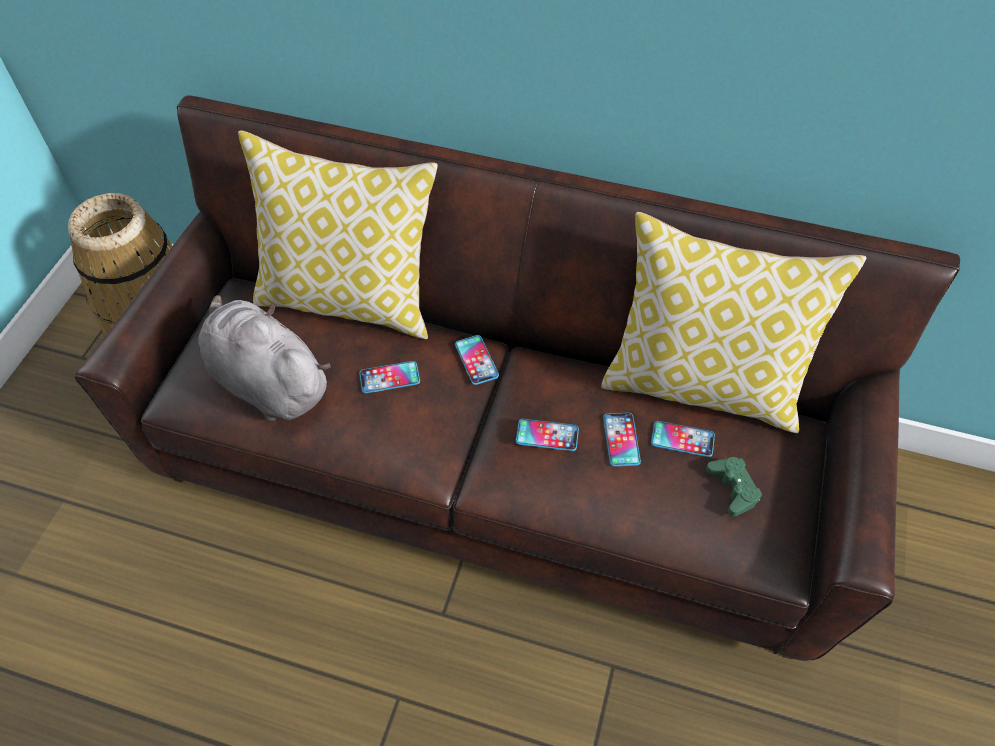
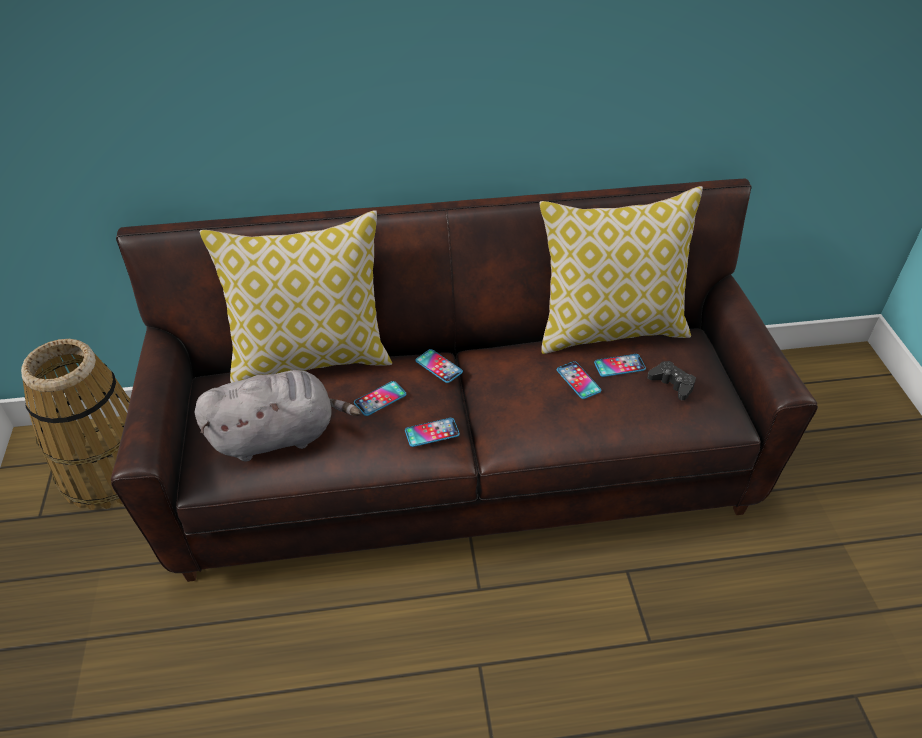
camera: 25 degrees left, 10 degrees down
(266, 381) = (279, 436): grey plush toy -> grey plush toy turned 150 degrees clockwise
(547, 435) = (524, 396): phone -> phone (432, 433)
(733, 488) = (672, 384): green game controller -> black game controller

